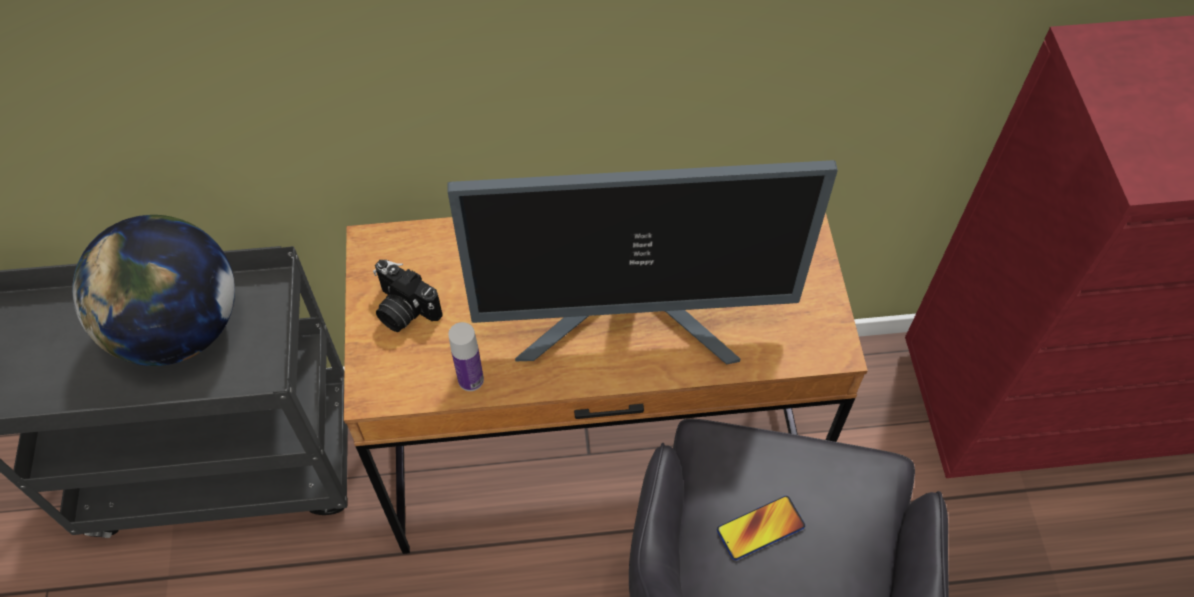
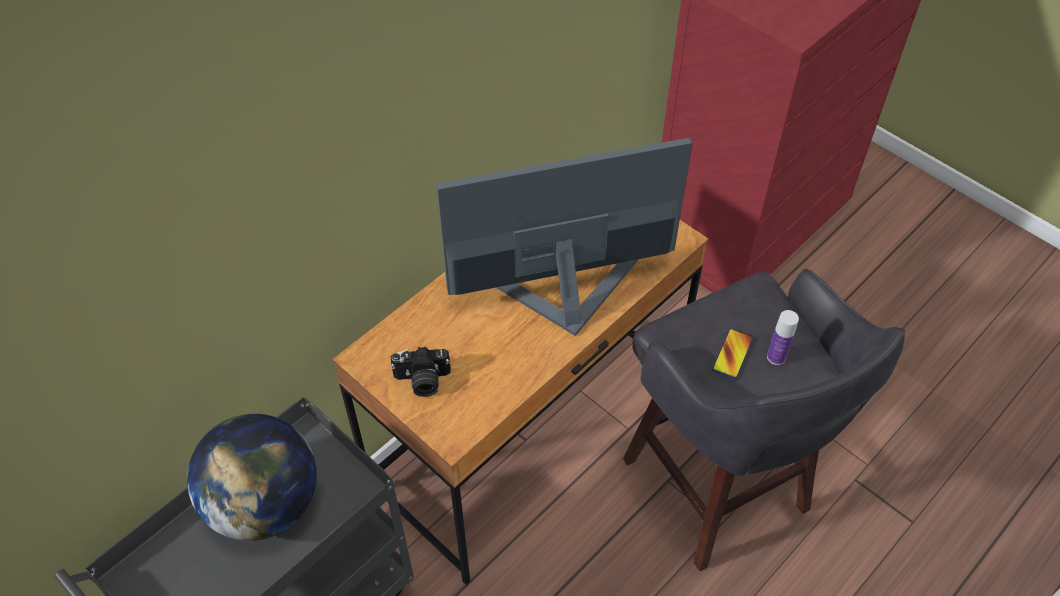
camera: 40 degrees left, 5 degrees down
(471, 380) = (504, 390): bottle -> bottle (776, 357)
(633, 321) = (563, 296): monitor -> monitor turned 150 degrees counterclockwise

